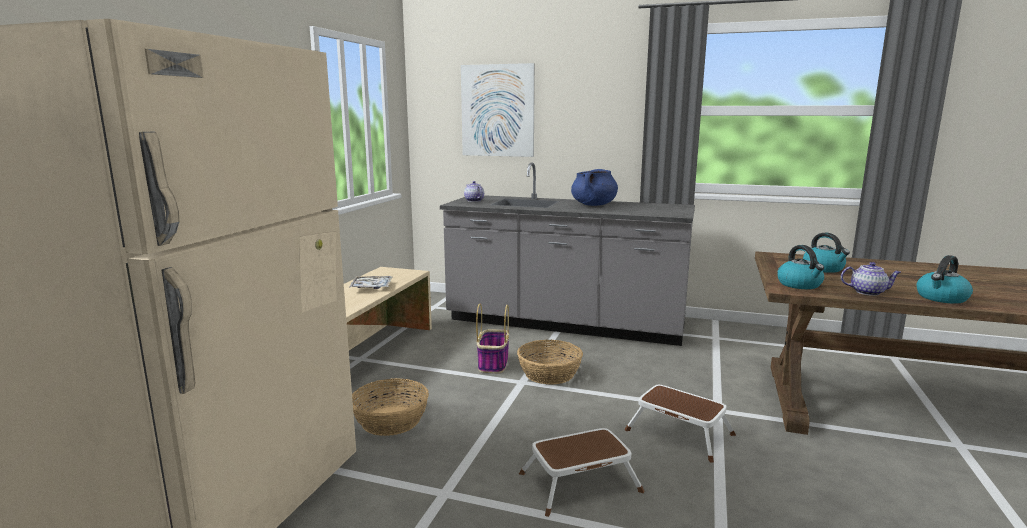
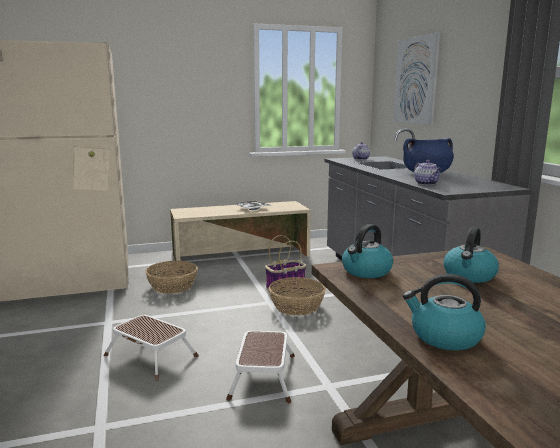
camera: 55 degrees right, 0 degrees up
(868, 292) = (393, 299): teapot -> teapot (427, 184)

